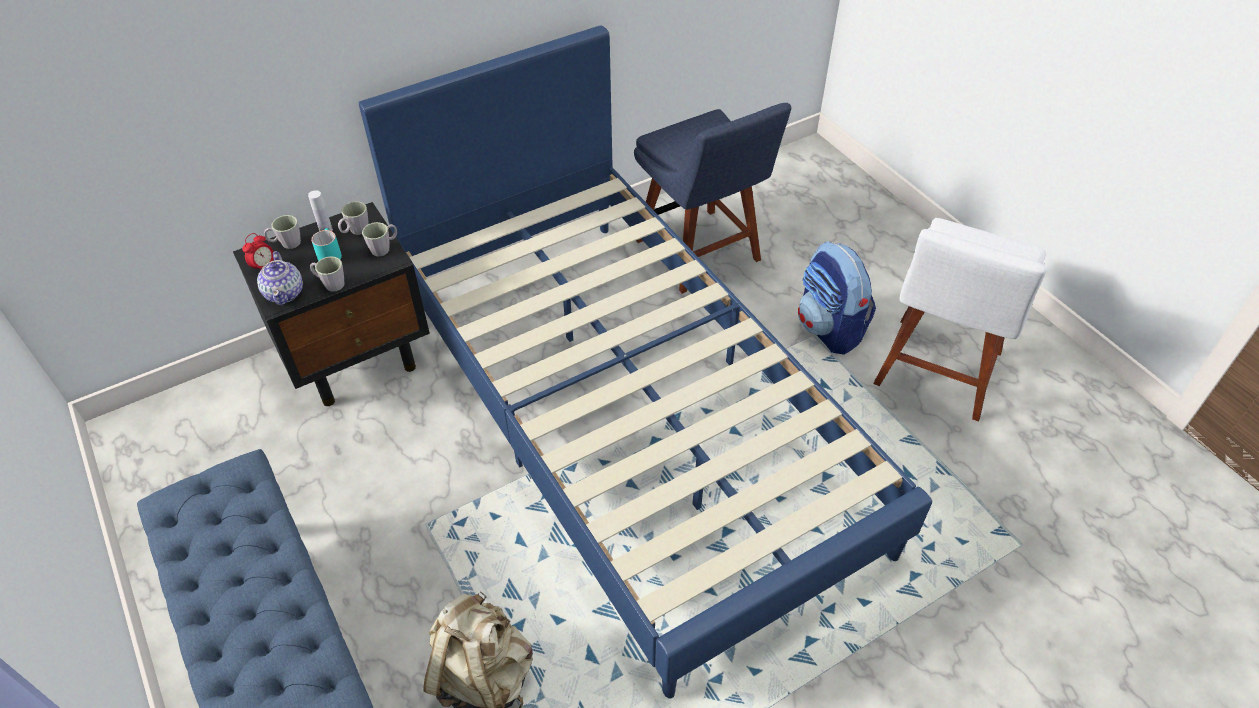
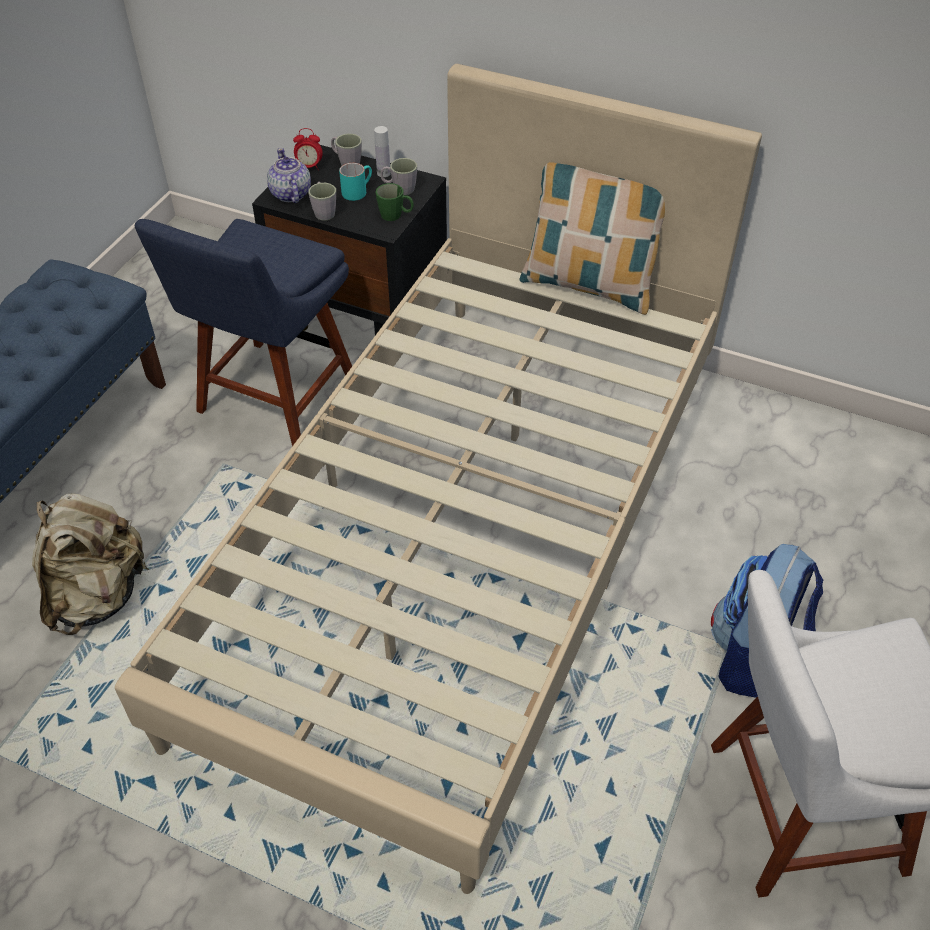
camera: 55 degrees right, 0 degrees up
(285, 293) = (290, 194): teapot -> teapot turned 120 degrees clockwise
(384, 248) = (395, 216): grey mug -> green mug
(526, 206) = (589, 285): none -> pillow
(629, 414) = (465, 538): blue bed -> beige bed
(701, 254) = (744, 478): blue chair -> blue chair (272, 398)

